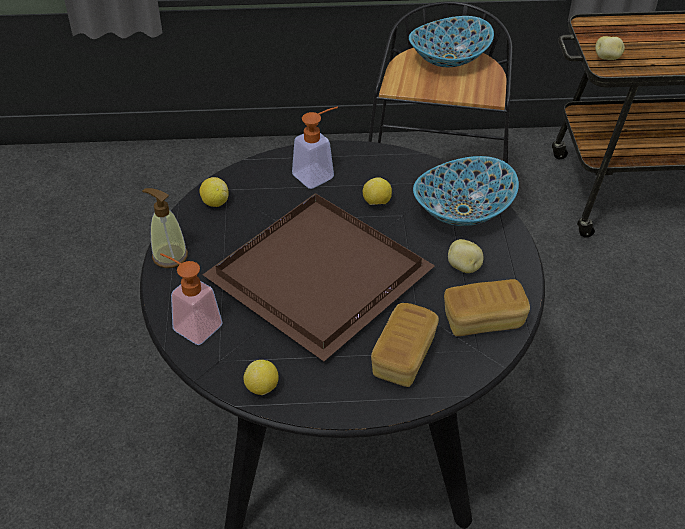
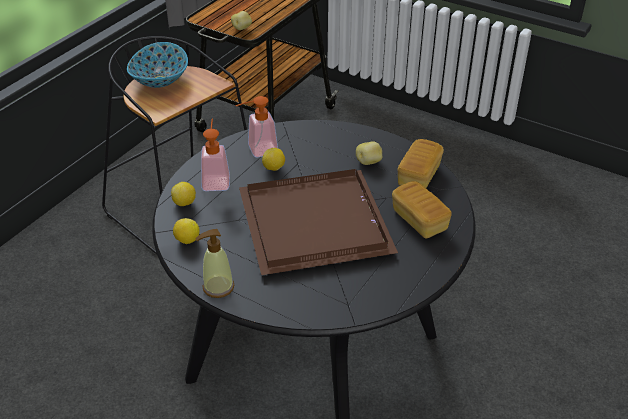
camera: 55 degrees left, 5 degrees down
(191, 324) = (299, 304): soap dispenser -> soap dispenser (257, 150)
(262, 388) = (391, 294): lemon -> lemon (184, 203)
(462, 210) = (320, 139): bowl -> none

